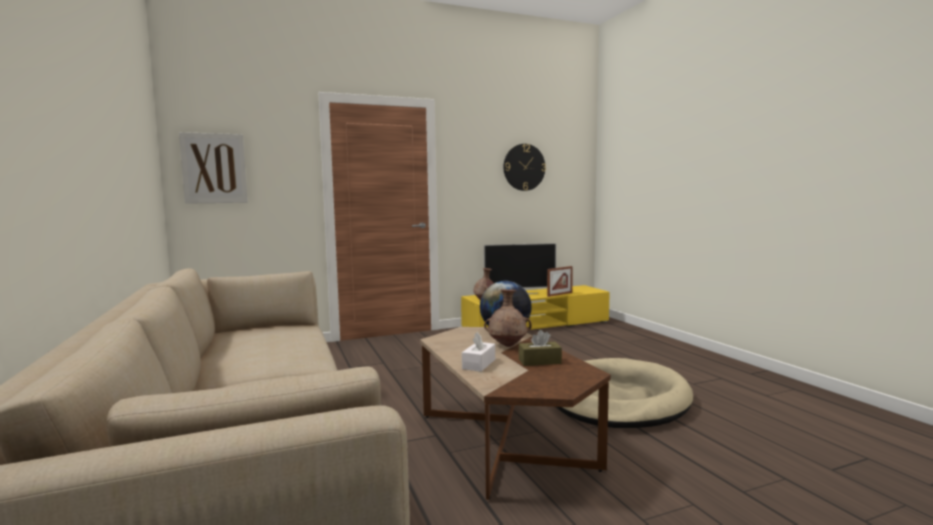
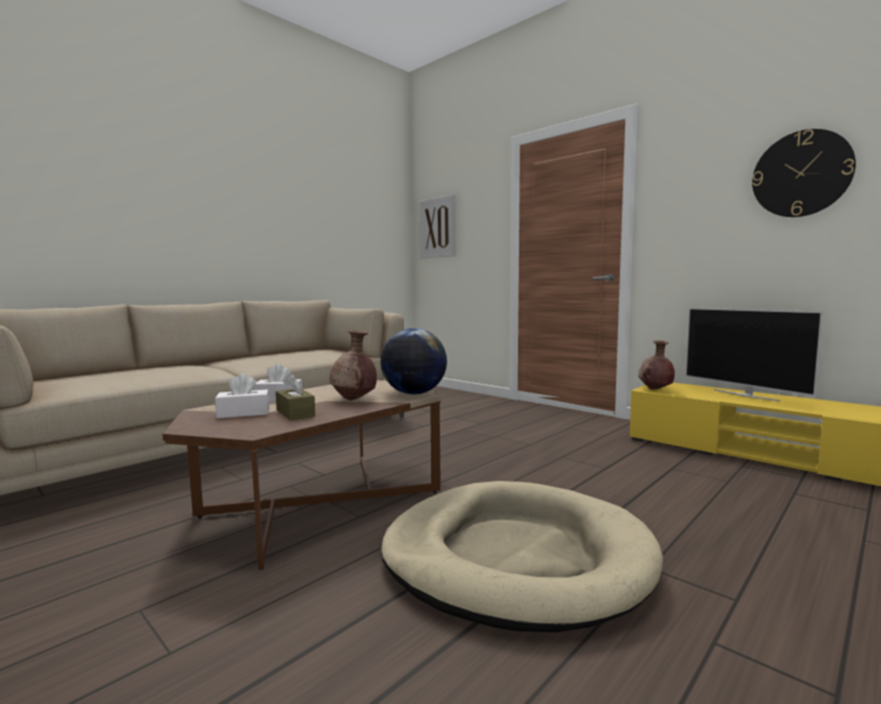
camera: 65 degrees right, 0 degrees up
(524, 375) = (243, 413): none -> white tissue box
(559, 294) = (812, 411): picture frame -> none

